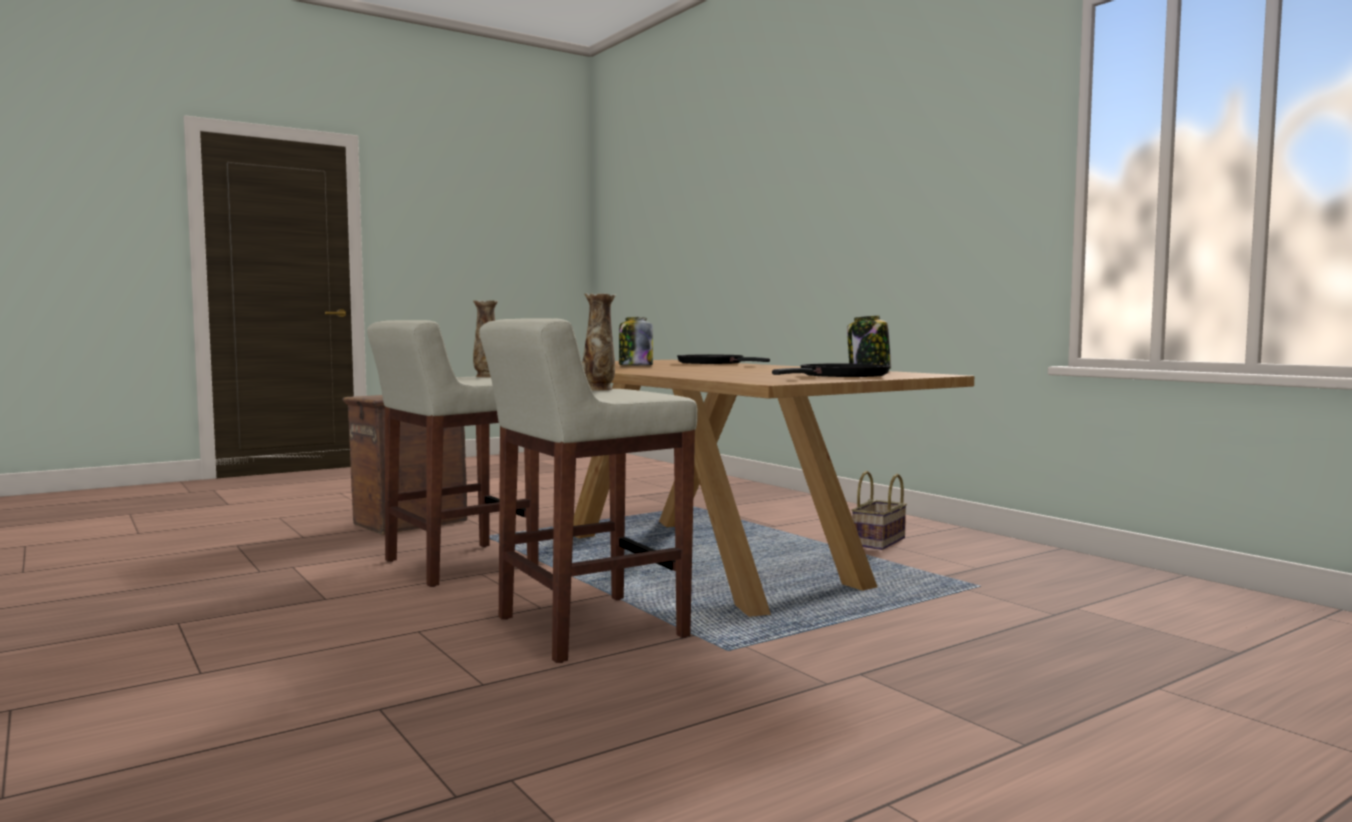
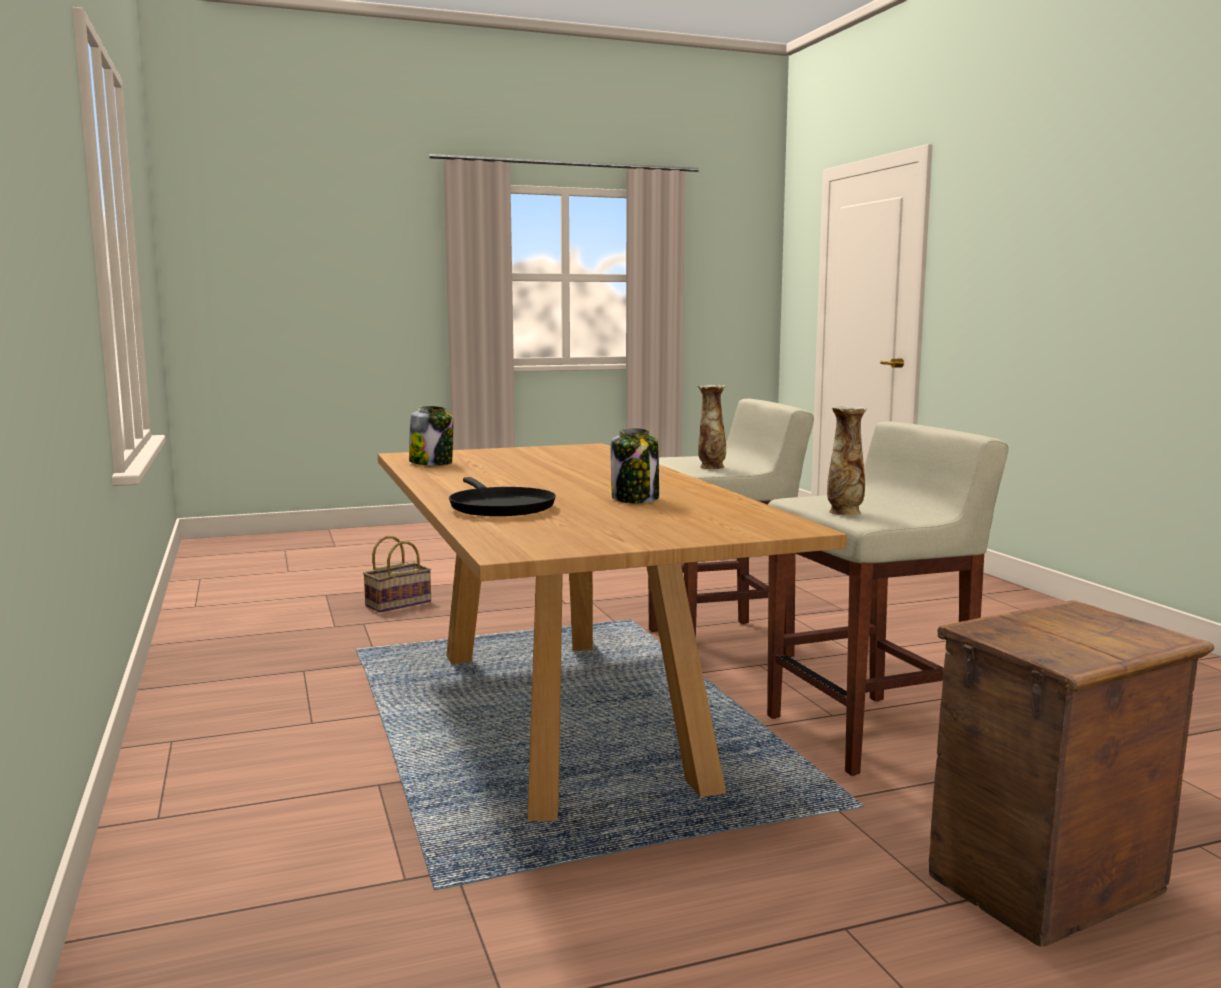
camera: 165 degrees left, 5 degrees up
(840, 376) = (503, 453): black frying pan -> none
(879, 542) = (311, 722): basket -> basket (399, 603)

